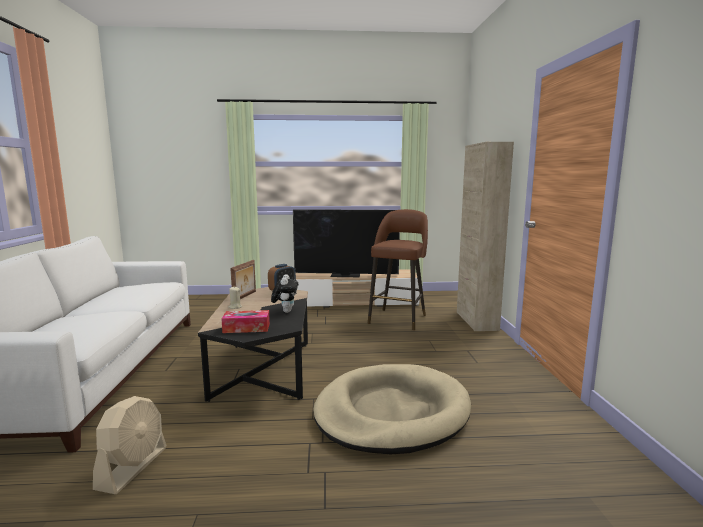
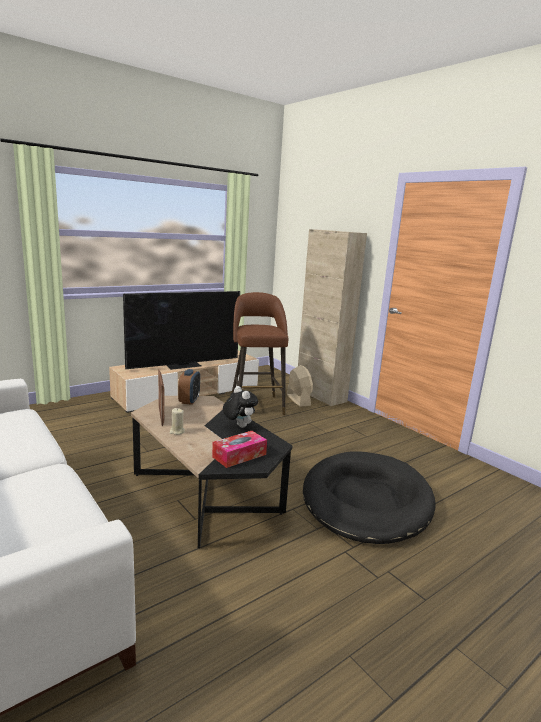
camera: 35 degrees left, 5 degrees up
(133, 467) = (228, 647): beige fan -> beige fan (298, 400)
(391, 412) = (366, 501): beige dog bed -> black dog bed

